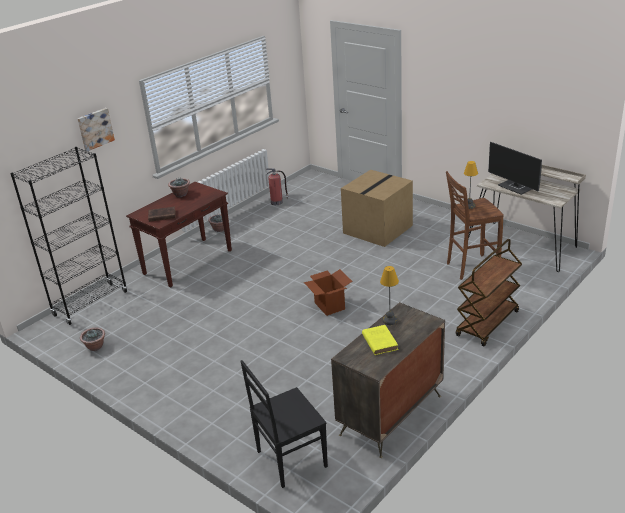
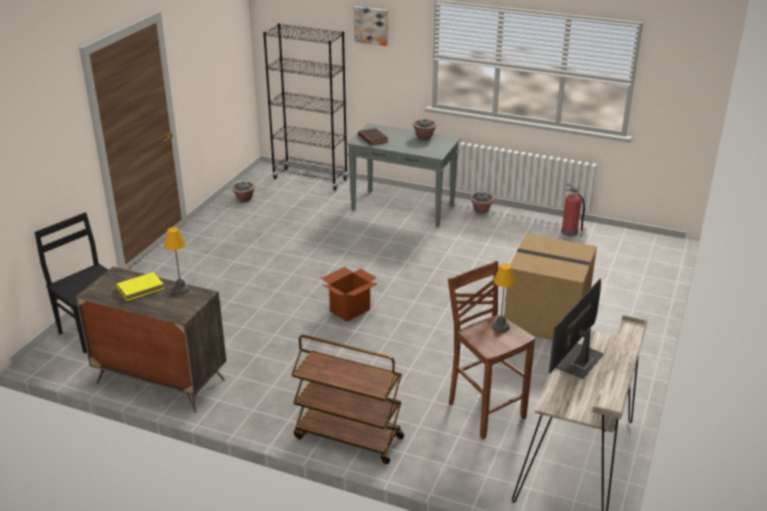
camera: 70 degrees right, 0 degrees up
(188, 262) = (403, 208): brown console table -> grey console table

